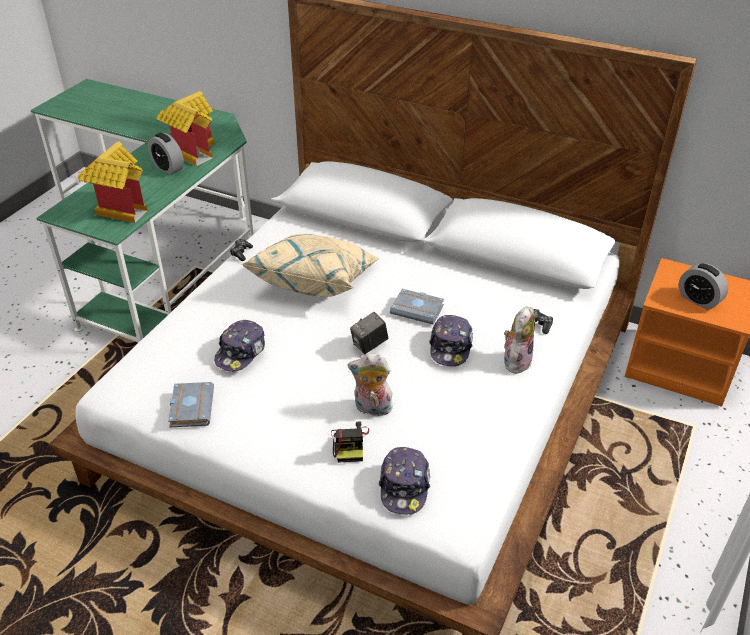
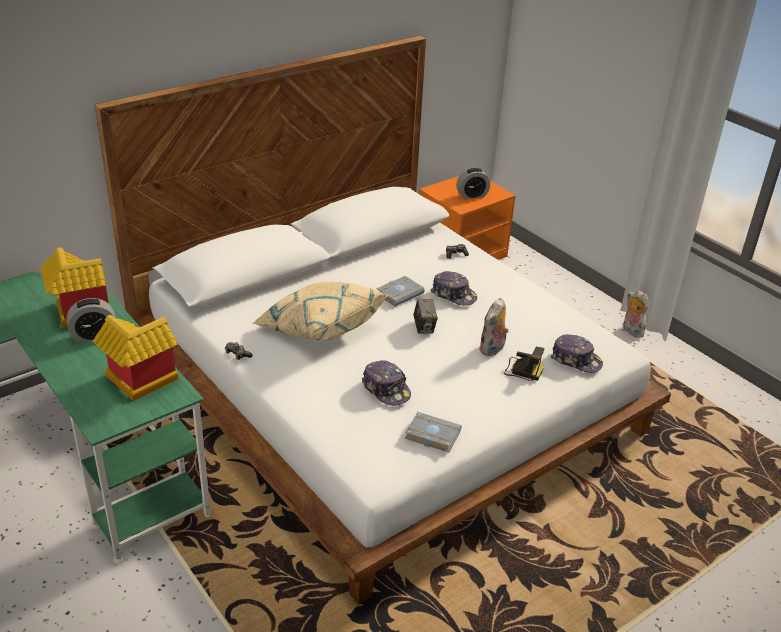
camera: 65 degrees left, 5 degrees down
(516, 360) = (485, 276): plush toy -> plush toy (631, 331)

